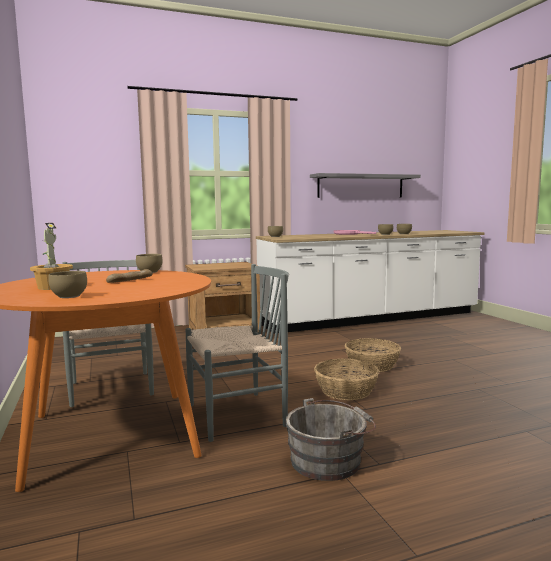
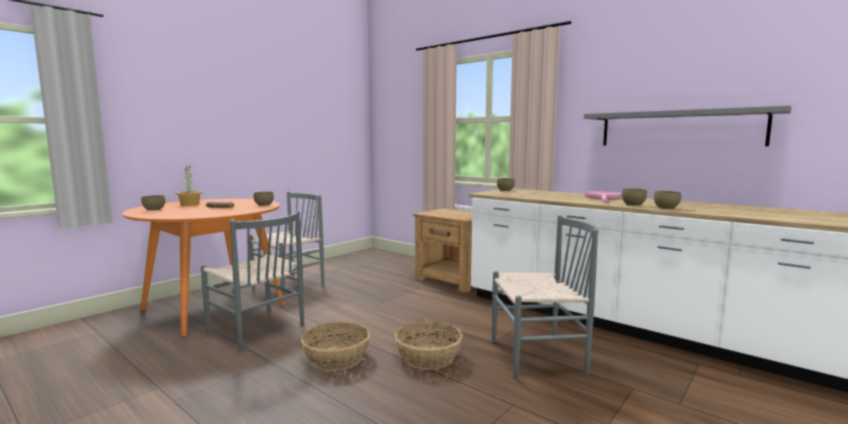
camera: 60 degrees right, 0 degrees up
(329, 460) = (179, 379): grey bucket -> none
(397, 342) = (541, 357): none -> grey chair

